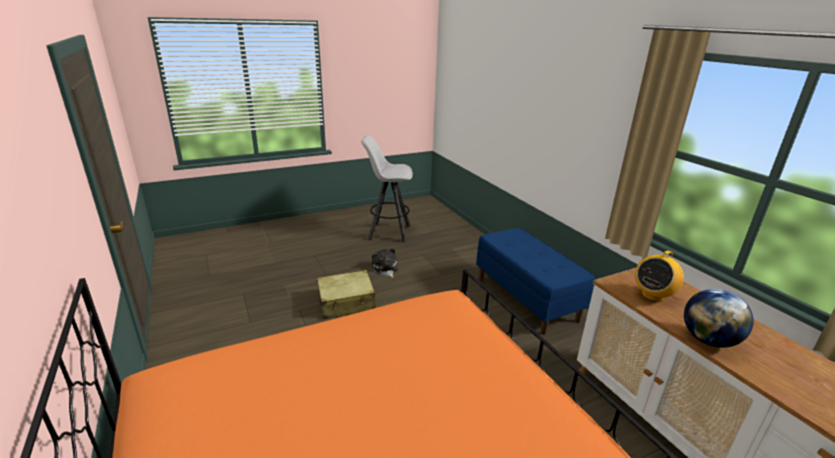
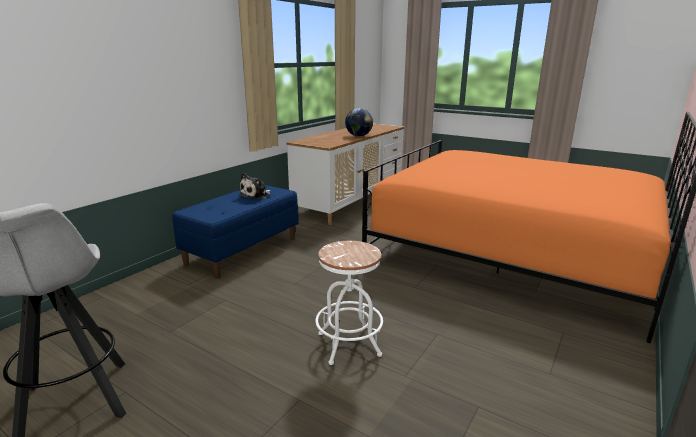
camera: 120 degrees left, 5 degrees down
(346, 302) = (349, 344): beige suitcase -> white stool
(385, 269) = (236, 348): plush toy -> plush toy (256, 195)
(652, 295) = (329, 141): radio -> none

